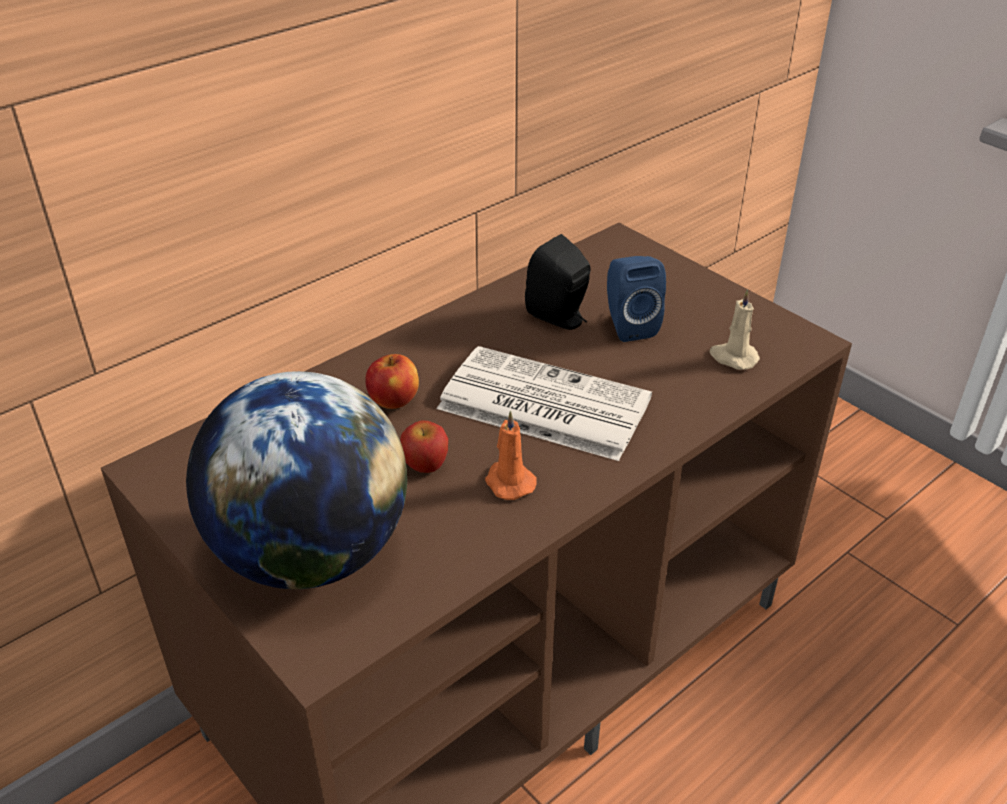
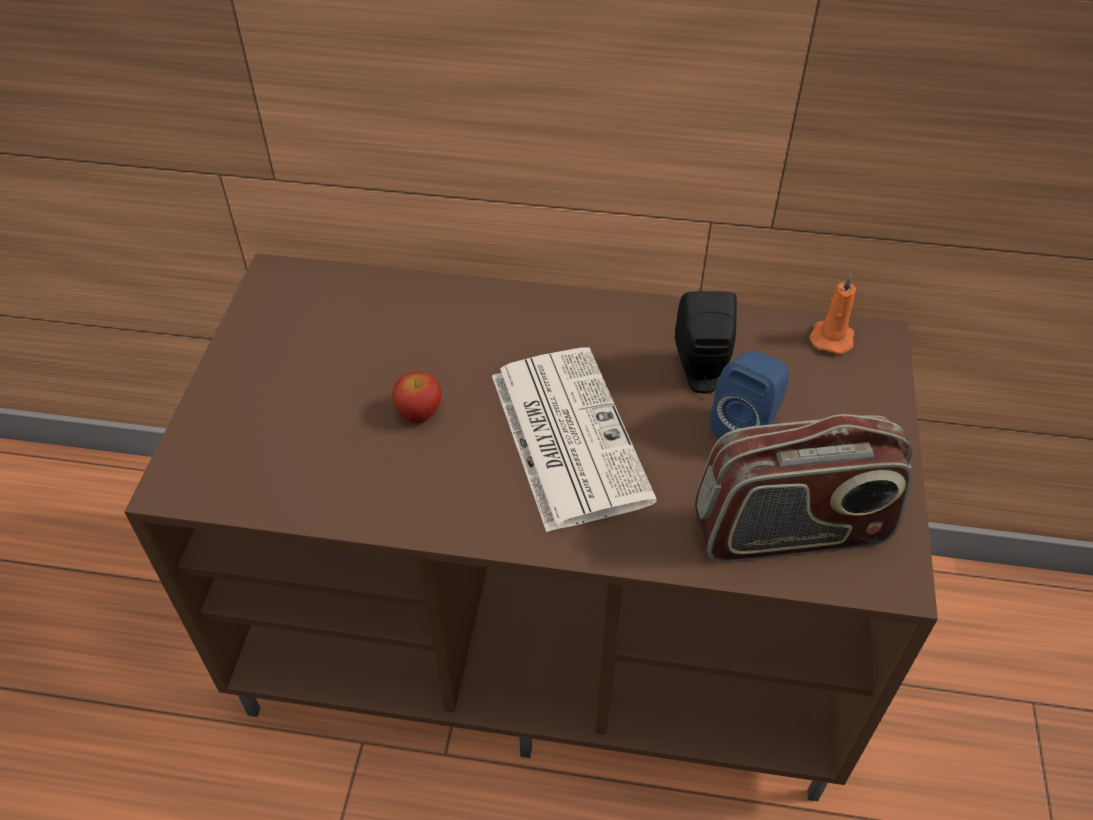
camera: 50 degrees right, 10 degrees up
(311, 554) = (266, 414): globe -> none
(394, 401) = (474, 345): apple -> none
(508, 482) = (448, 475): orange candle -> orange candle (832, 336)
(733, 357) = (791, 531): beige candle -> radio

